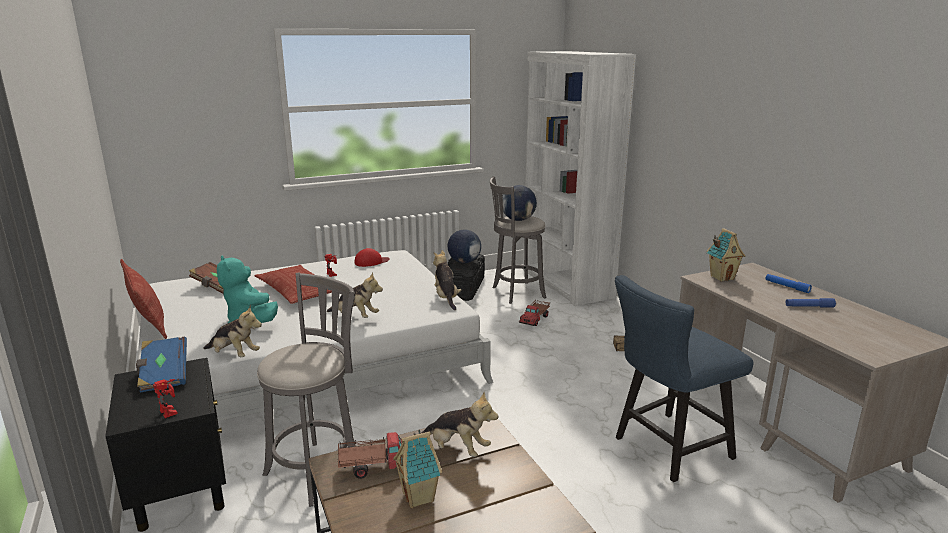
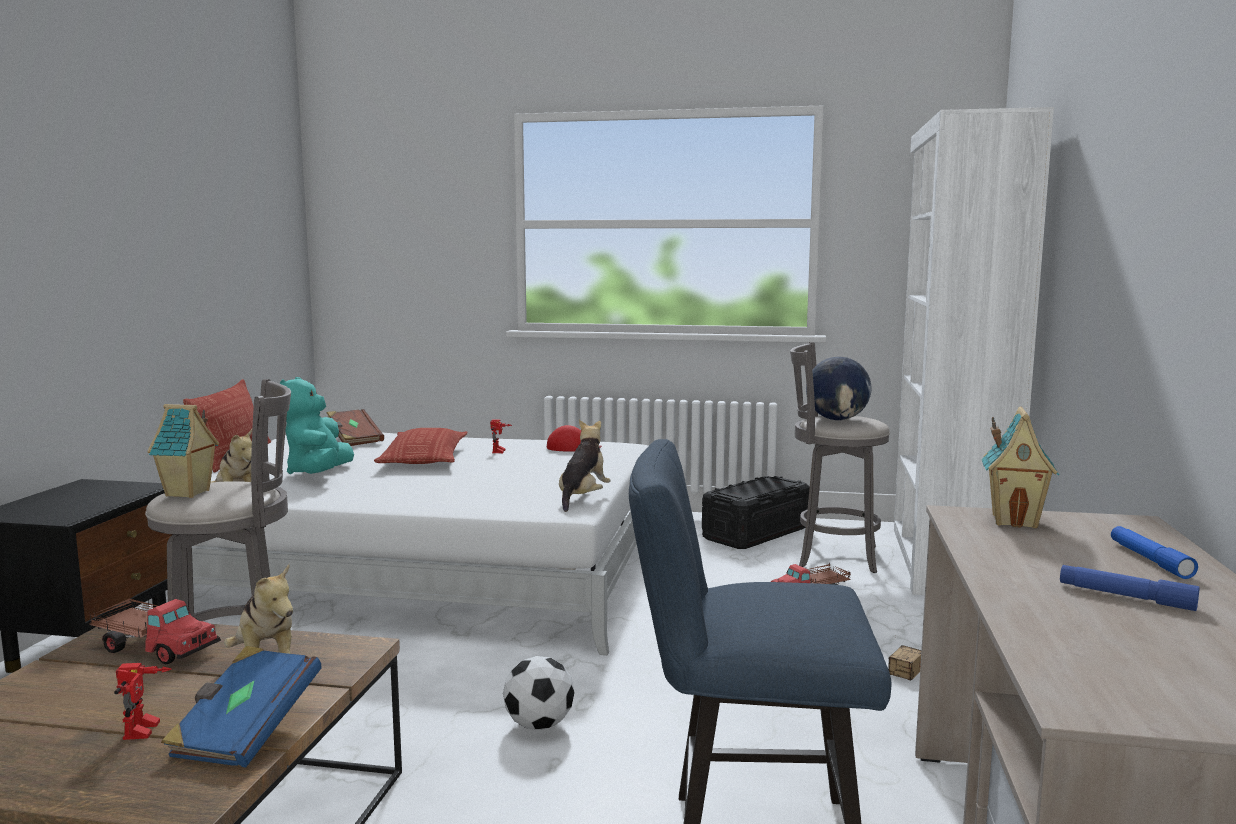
camera: 35 degrees right, 10 degrees down
(164, 375) = (109, 488): blue book -> blue book (245, 731)
(171, 412) = (41, 516): toy robot -> toy robot (146, 731)
(355, 317) = (428, 492): plush toy -> none
(419, 497) = (117, 695): toy house -> toy house (188, 493)
(464, 262) = (759, 487): globe -> none
(516, 430) = (539, 725): none -> football

